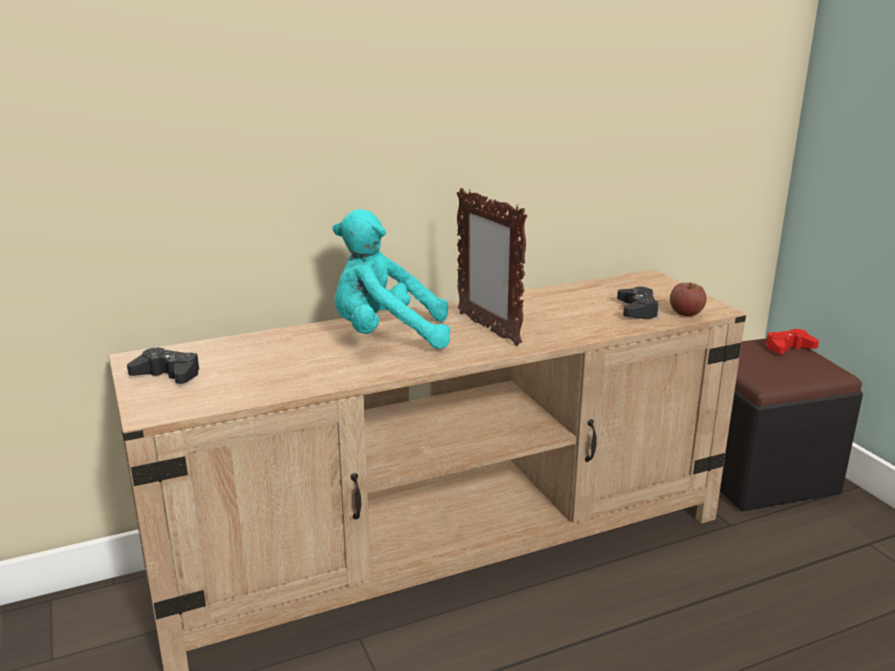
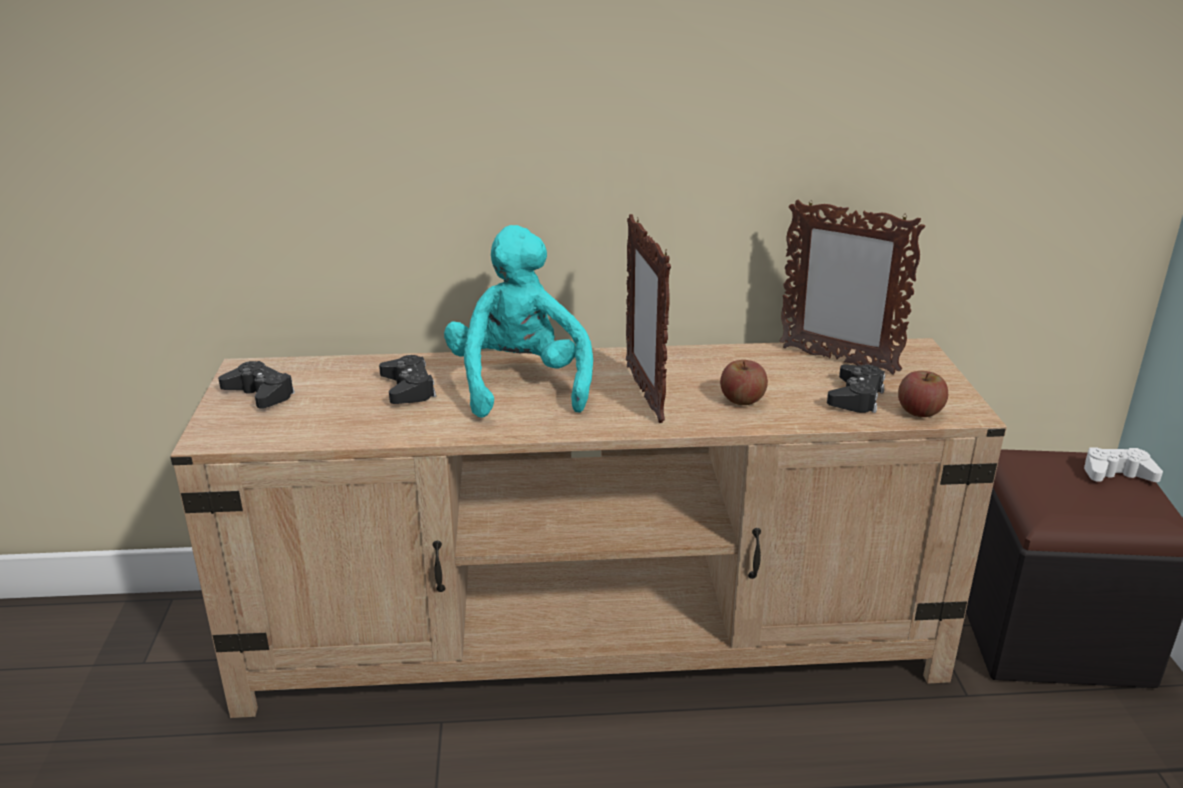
camera: 20 degrees right, 5 degrees up
(297, 352) = (408, 388): none -> black game controller
(386, 337) = (519, 384): turquoise plush toy -> turquoise plush toy turned 60 degrees clockwise
(562, 323) = (742, 400): none -> apple
(605, 290) = (837, 360): none -> picture frame
(788, 348) = (1117, 474): red game controller -> white game controller

